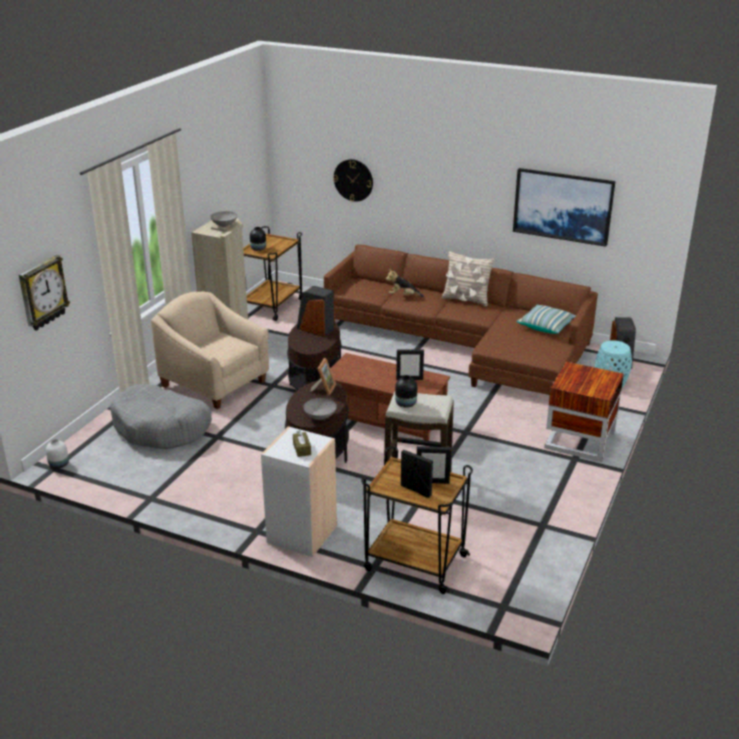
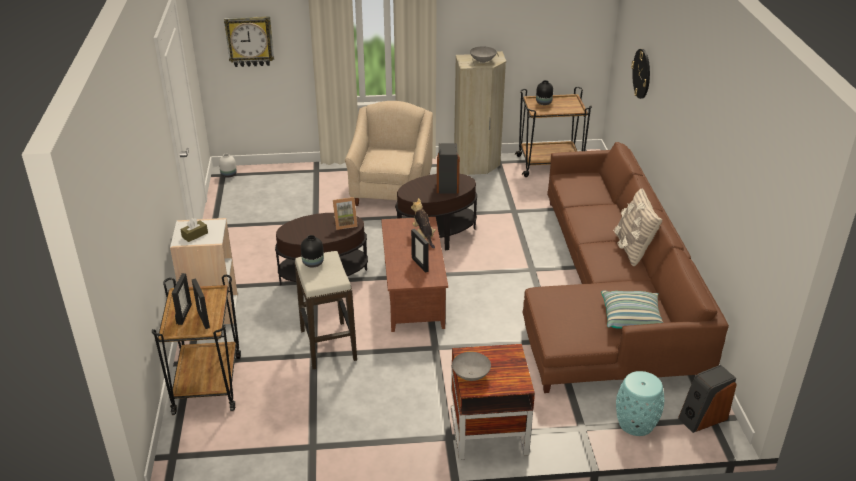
camera: 60 degrees right, 5 degrees up
(162, 428) = (307, 193): grey dog bed -> none
(319, 417) = (297, 237): grey bowl -> grey bowl (470, 375)
(403, 296) = (592, 211): plush toy -> plush toy (423, 236)
(563, 206) = (731, 197): picture -> none

